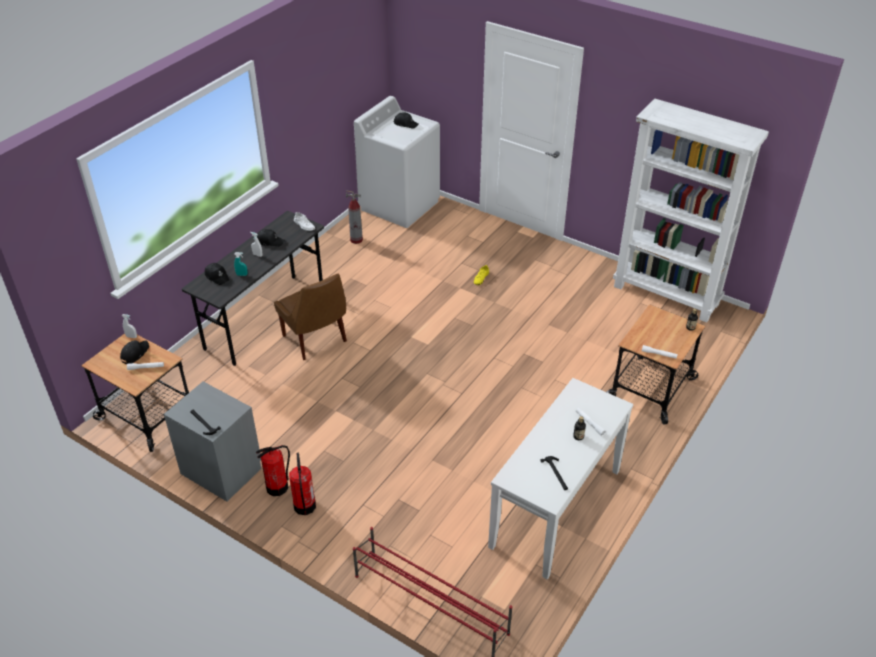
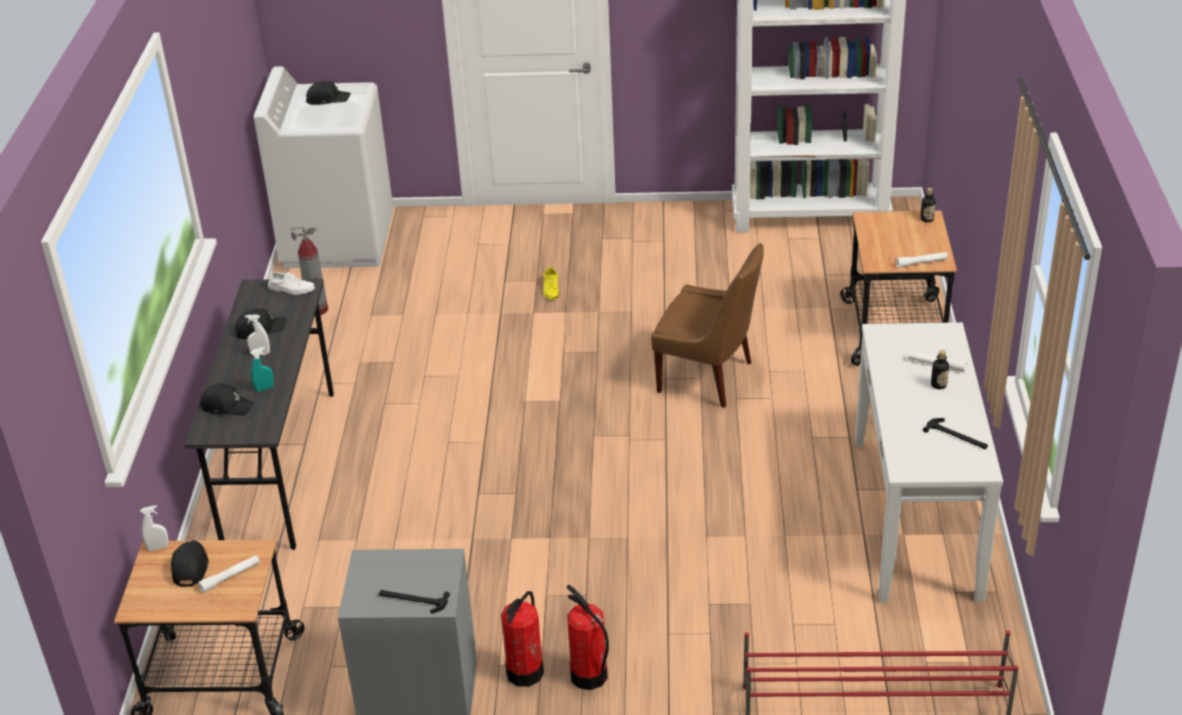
camera: 30 degrees left, 5 degrees down
(315, 340) = (388, 462): brown chair -> brown chair (709, 378)

